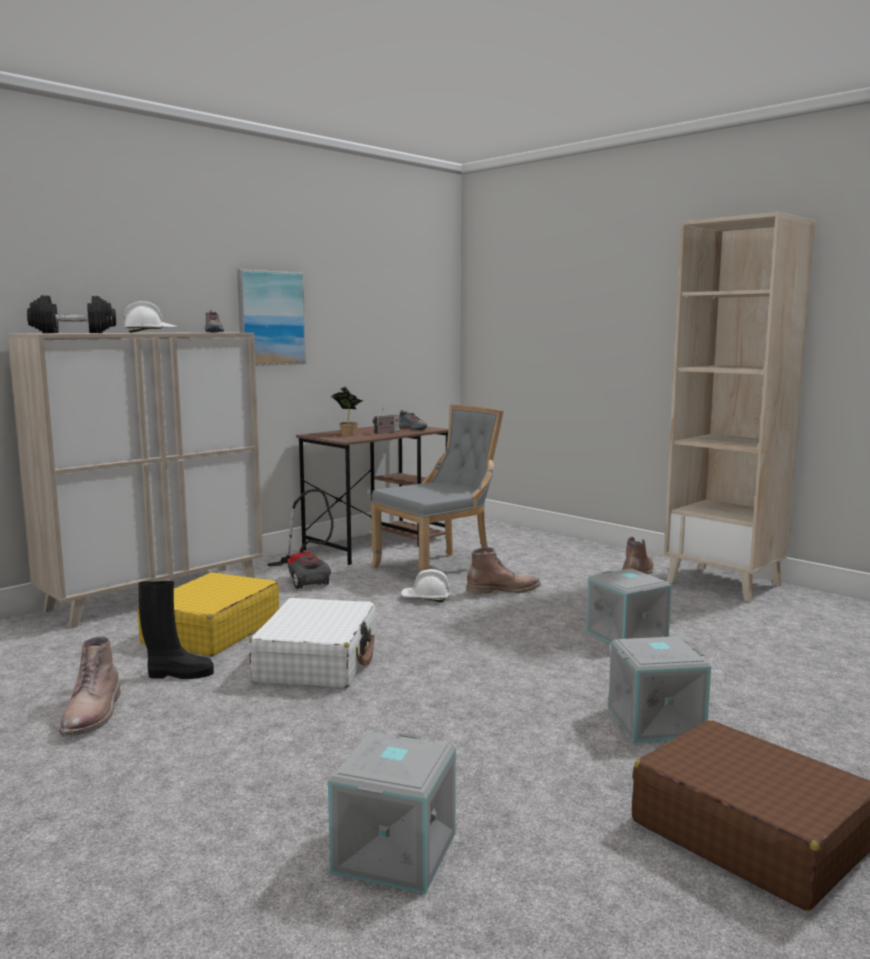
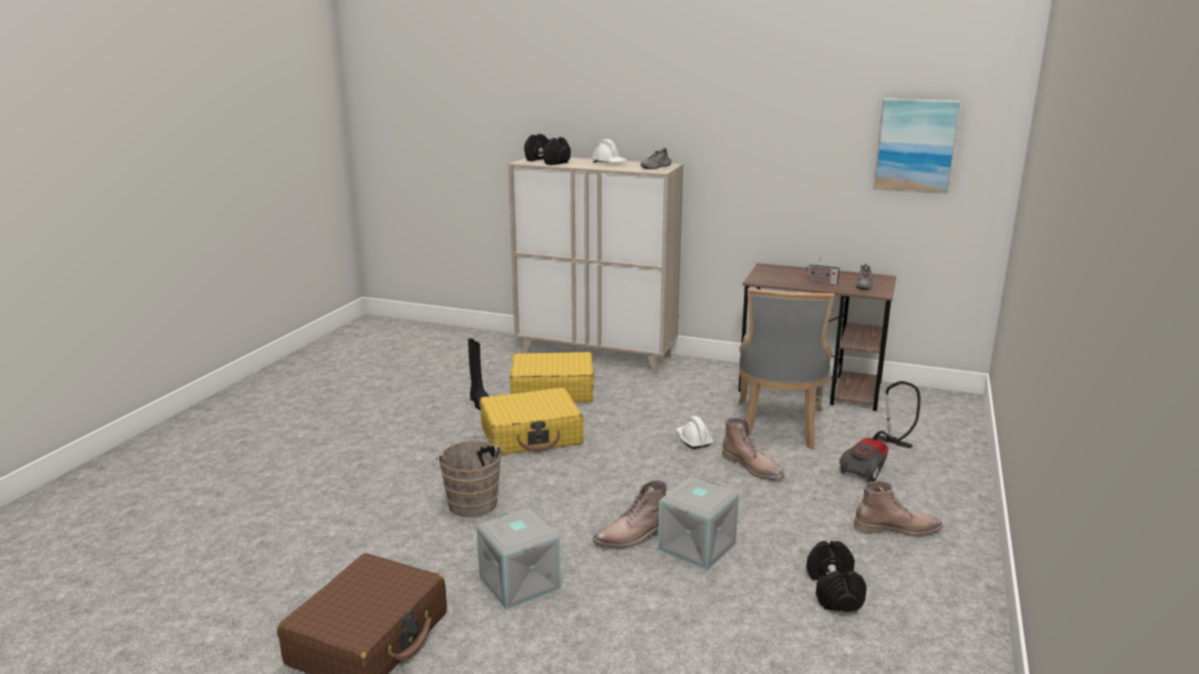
camera: 65 degrees right, 10 degrees up
(93, 715) = (416, 401): brown boot -> brown boot (633, 536)
(271, 318) = (742, 154): picture -> picture (916, 145)
(305, 577) = (687, 386): vacuum cleaner -> vacuum cleaner (875, 465)
(318, 661) = (531, 435): white suitcase -> yellow suitcase
(347, 434) = (787, 274): potted plant -> none
(397, 853) = (311, 520): grey storage box -> none
(438, 568) = (778, 427): grey chair -> grey chair turned 75 degrees clockwise
(453, 720) = (472, 502): none -> brown bucket
(715, 609) = (833, 590): none -> black dumbbell
(724, 583) = (942, 590): beige bookcase -> none

